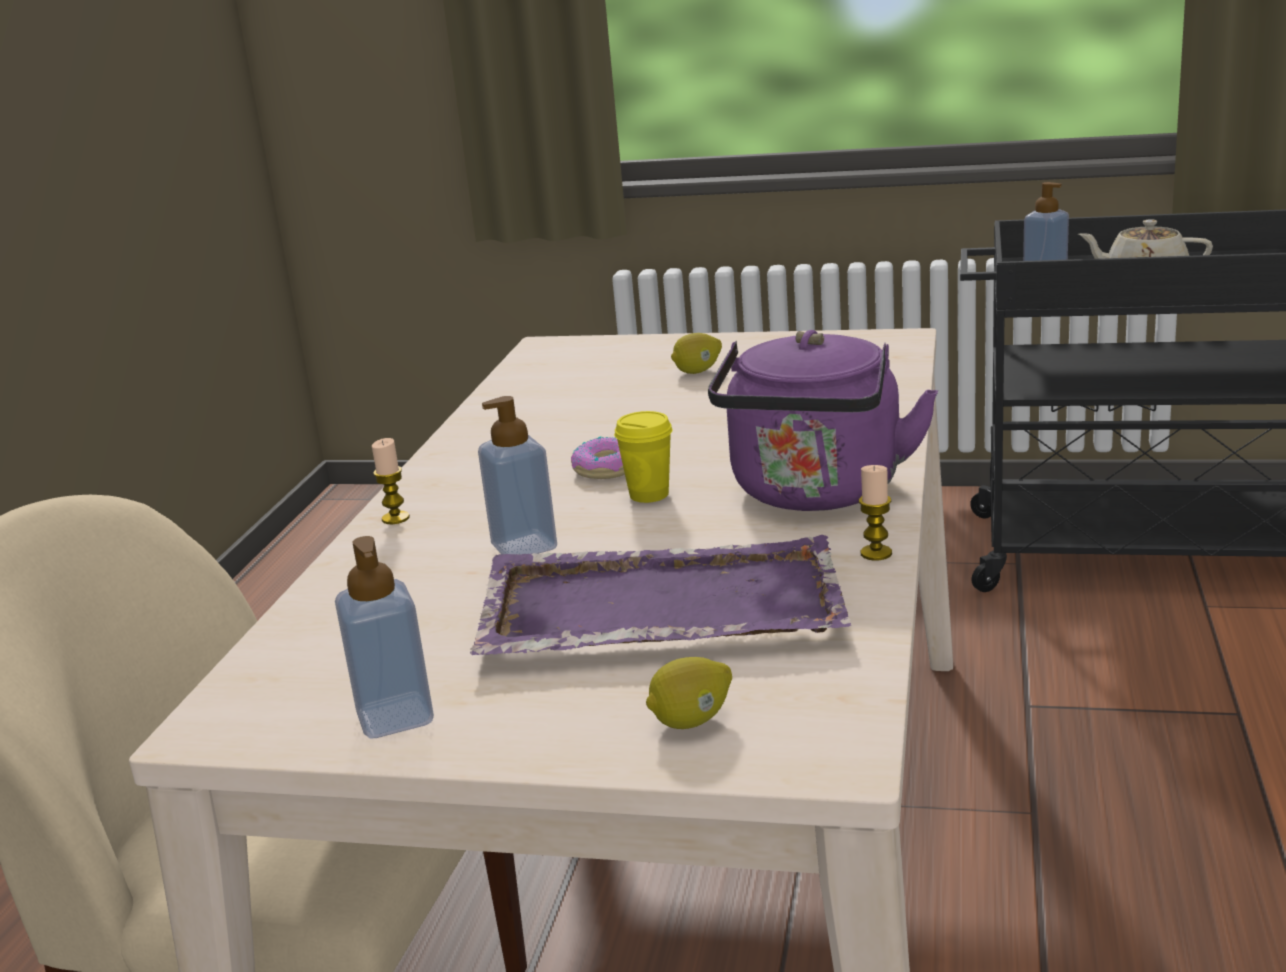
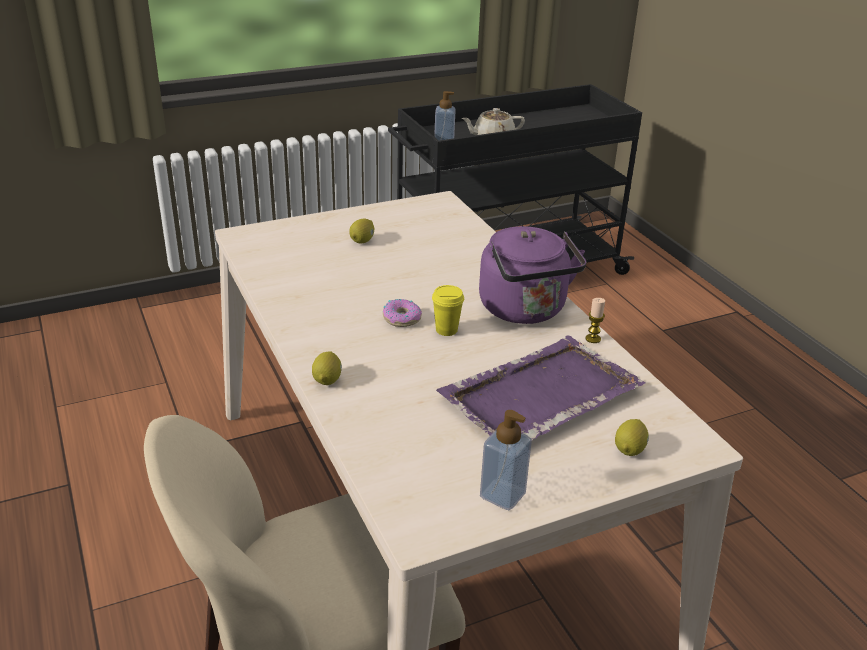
camera: 40 degrees left, 10 degrees up
(395, 518) = (327, 380): candle -> lemon
(524, 546) = (426, 378): soap dispenser -> none

